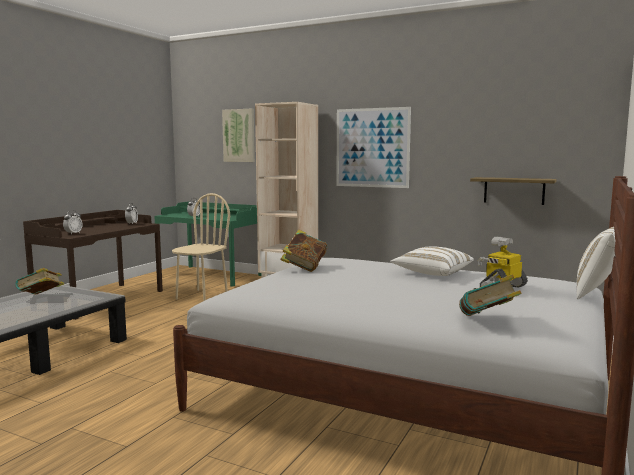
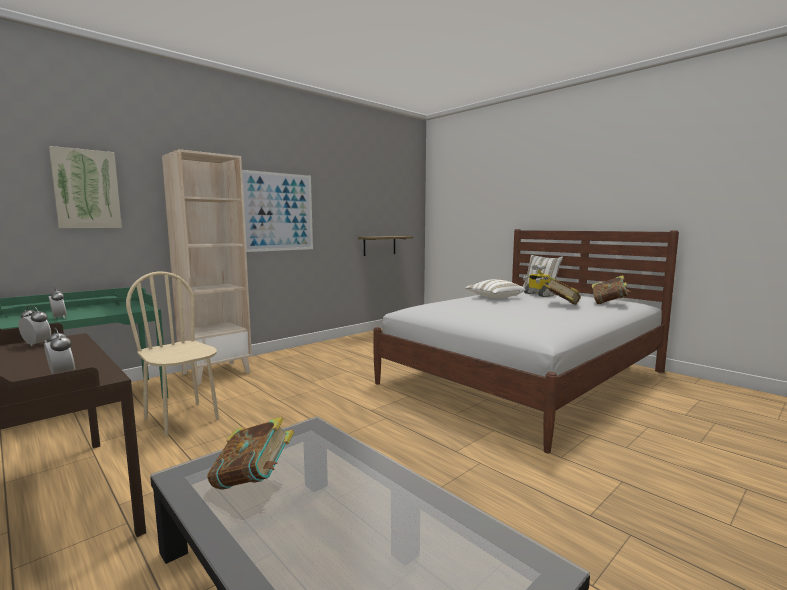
camera: 70 degrees left, 0 degrees up
(304, 268) = (458, 313): book -> book (561, 304)

